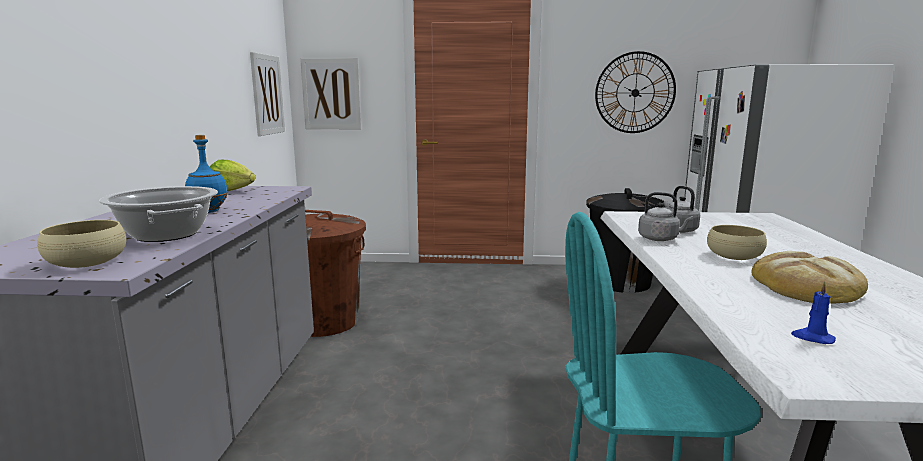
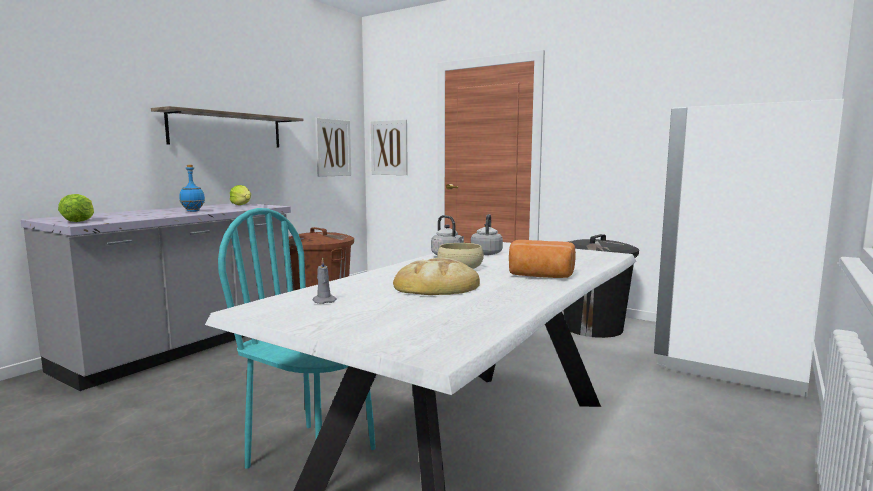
camera: 30 degrees right, 5 degrees down
(87, 262) = (79, 221): beige bowl -> lettuce
(166, 235) = (139, 216): cooking pot -> none
(169, 71) = (227, 130): none -> shelf
(635, 93) = (631, 142): wall clock -> none
(812, 338) = (323, 301): blue candle -> grey candle
(821, 253) = (540, 276): none -> bread

